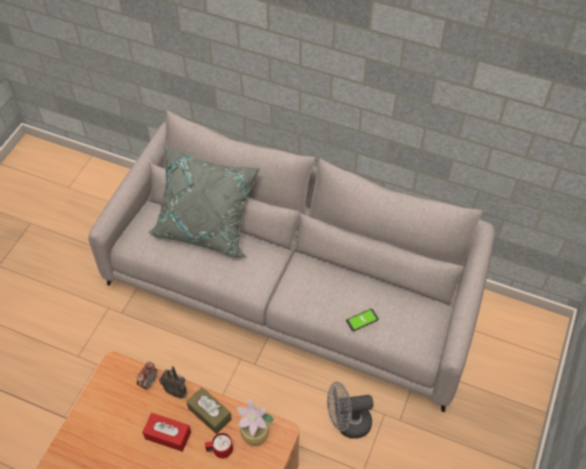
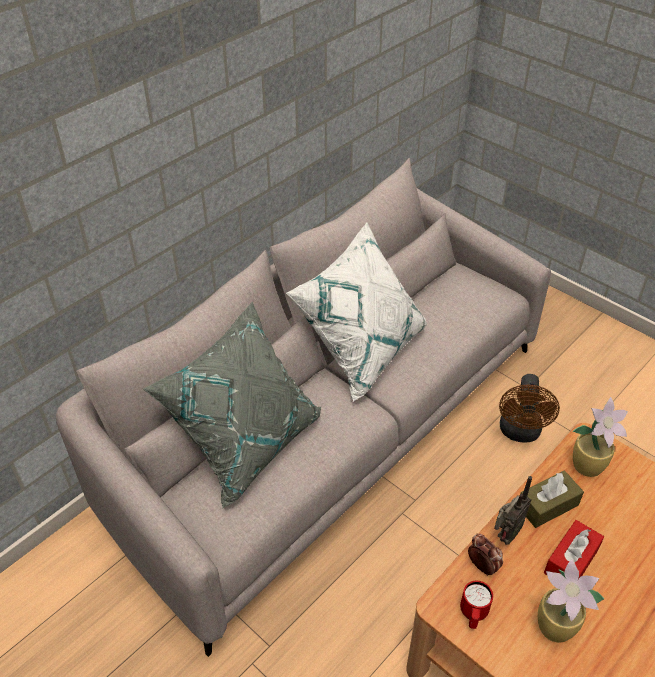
camera: 70 degrees left, 10 degrees down
(115, 433) = (556, 629): none -> potted plant
(219, 450) = (602, 507): red mug -> red mug (473, 615)
(316, 266) = (361, 348): none -> white pillow
(347, 423) = (520, 433): grey fan -> brown fan
(362, 320) = (452, 331): phone -> none

